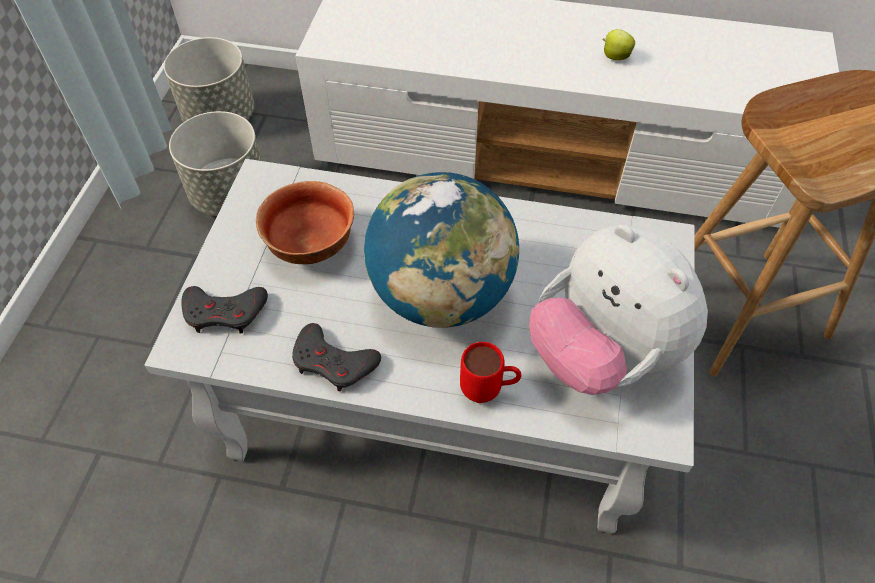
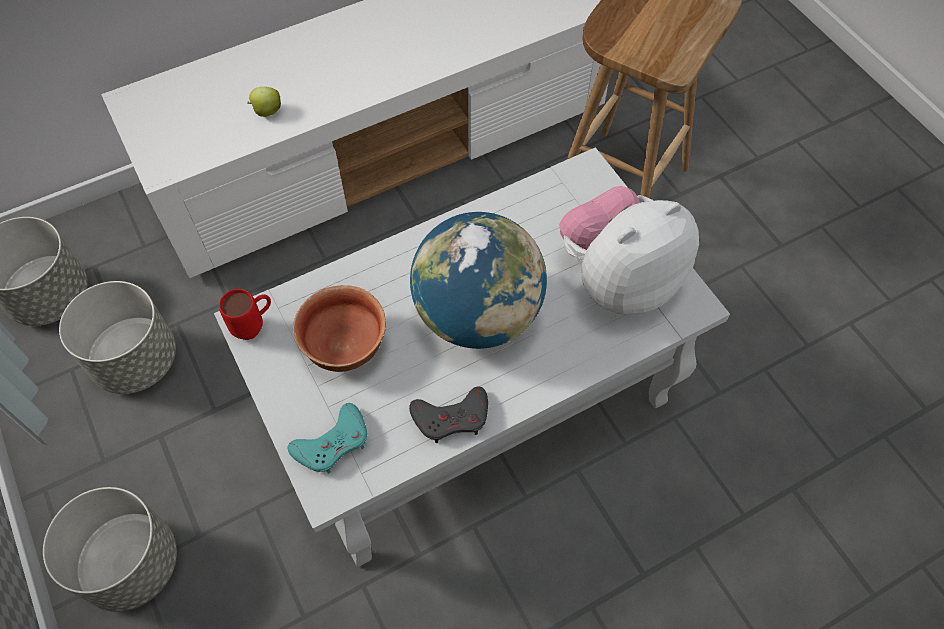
camera: 40 degrees left, 5 degrees up
(94, 331) = (131, 564): none -> grey planter
(225, 312) = (333, 443): grey game controller -> turquoise game controller
(488, 391) = (572, 359): red mug -> red mug (254, 326)
(602, 353) = (618, 280): plush toy -> plush toy turned 135 degrees clockwise
(615, 57) = (417, 41): apple -> apple (267, 111)

